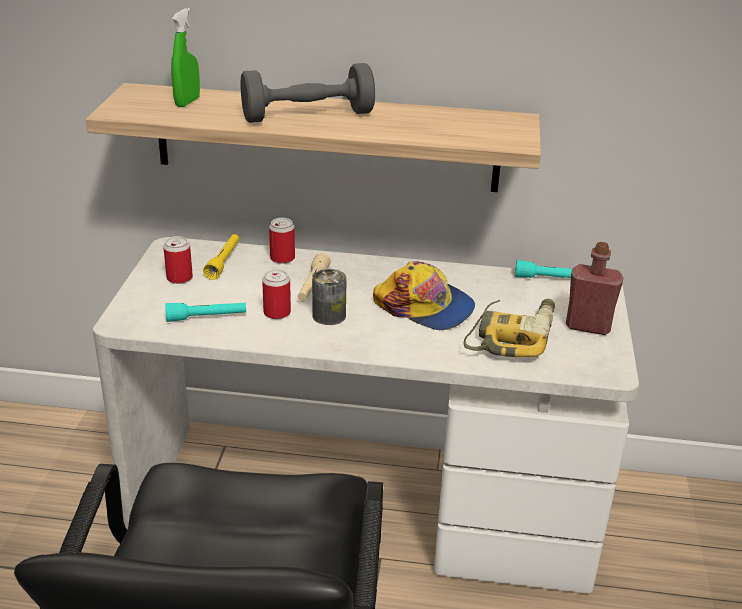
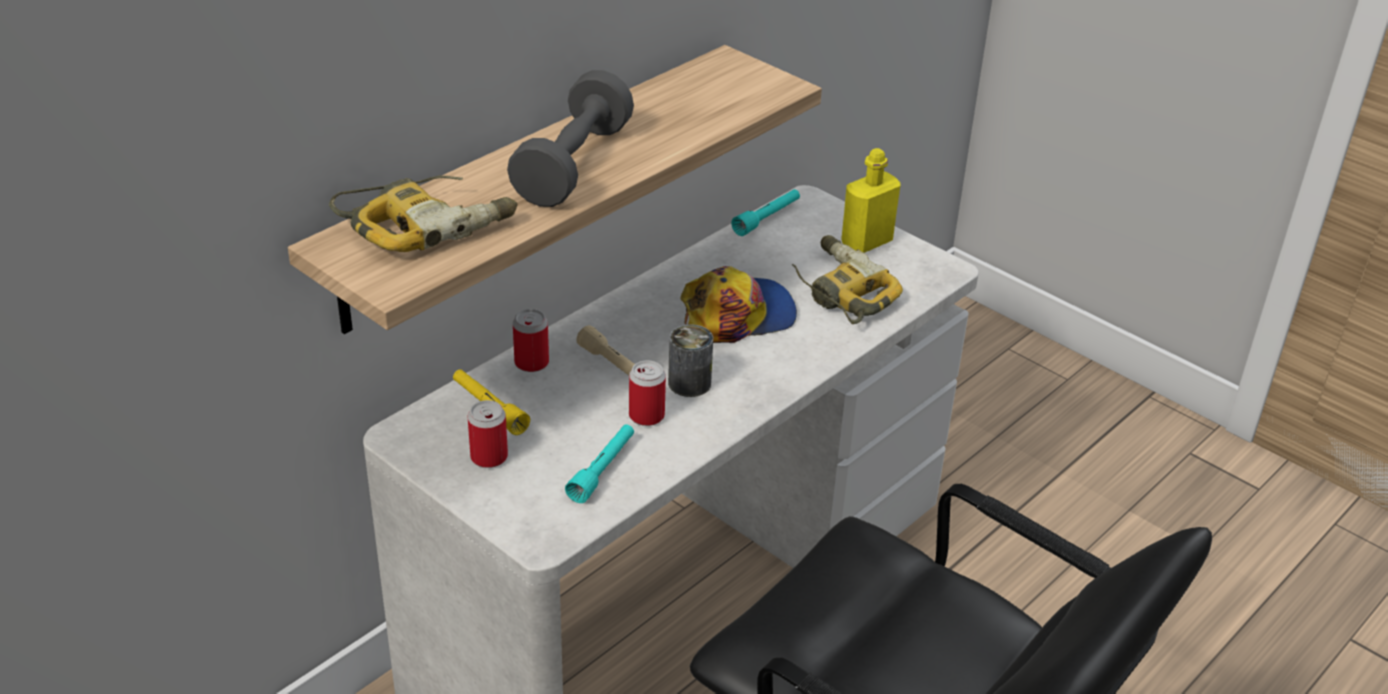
camera: 55 degrees left, 5 degrees up
(187, 102) = (427, 224): green spray bottle -> power drill
(588, 326) = (866, 242): red bottle -> yellow bottle

